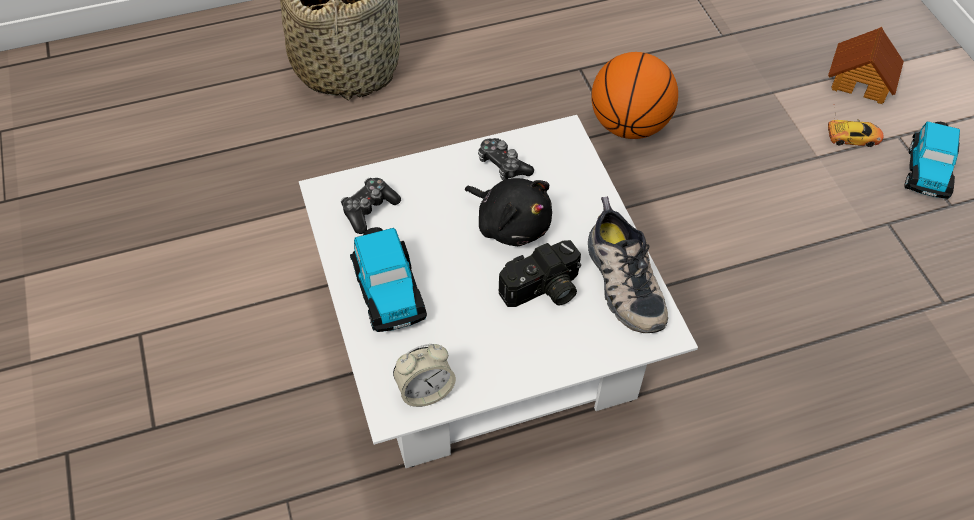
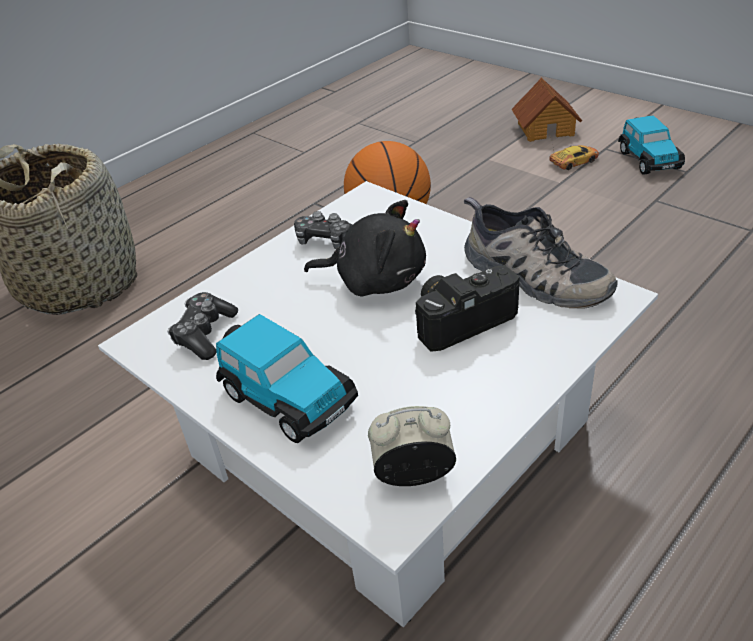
camera: 25 degrees left, 15 degrees down
(425, 390) = (414, 475): alarm clock -> alarm clock turned 135 degrees counterclockwise
(543, 291) = (461, 318): camera -> camera turned 150 degrees counterclockwise

